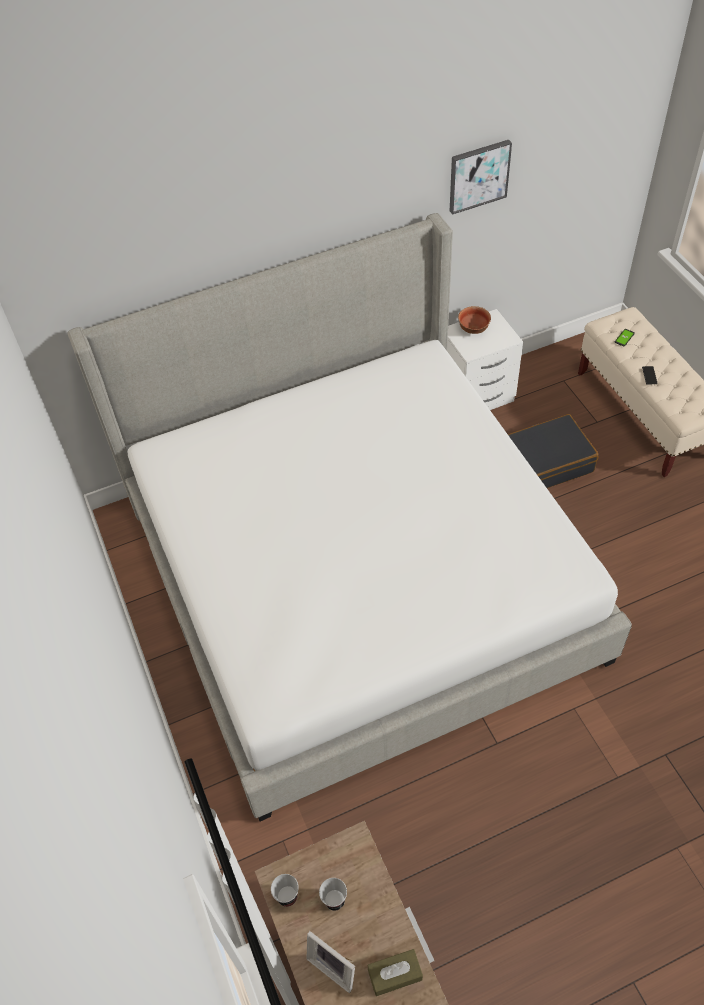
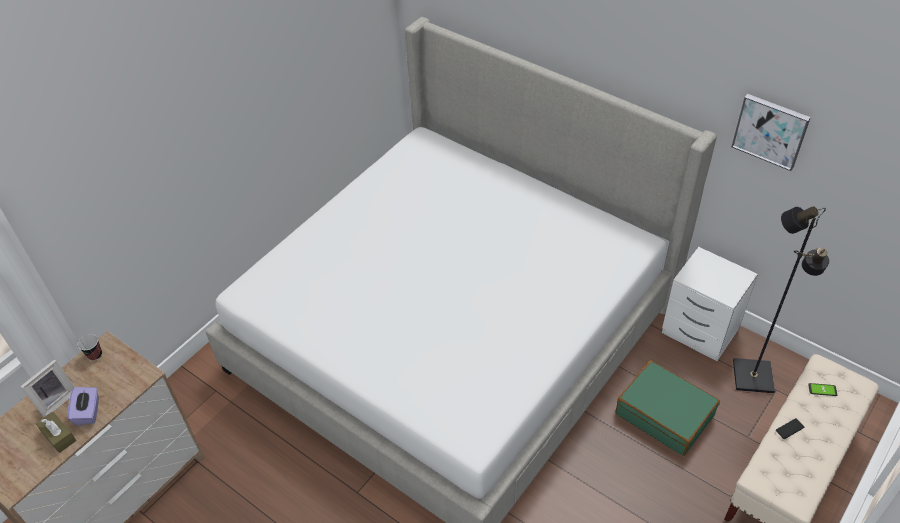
camera: 60 degrees right, 5 degrees down
(334, 900) = (100, 381): cup -> none
(335, 965) = (56, 400): picture frame -> picture frame turned 150 degrees counterclockwise
(376, 927) = (88, 412): none -> purple tissue box
(474, 329) = (717, 268): bowl -> none
(542, 387) = (753, 376): none -> black floor lamp
(545, 462) = (665, 414): black suitcase -> green suitcase

